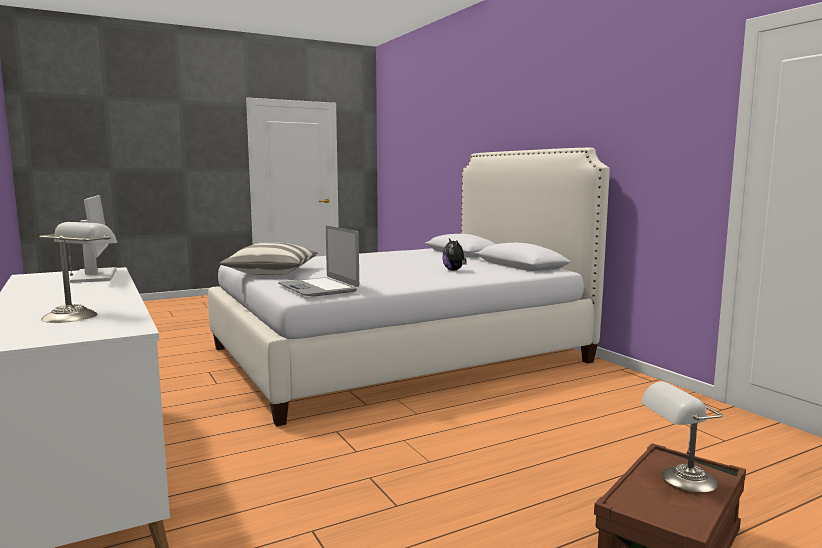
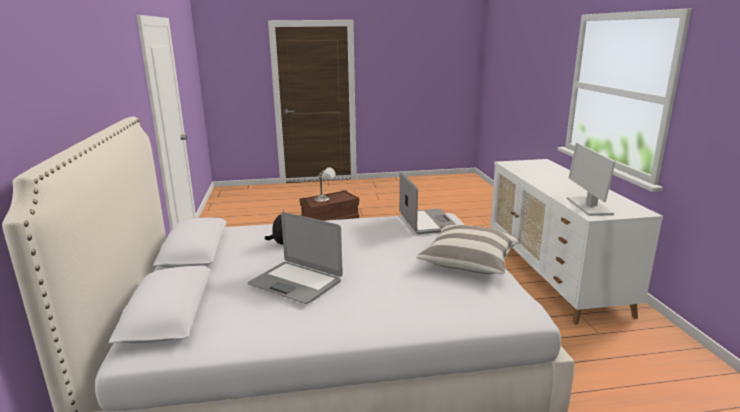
camera: 160 degrees left, 10 degrees up
(78, 314) = (537, 171): white table lamp -> none
(404, 259) = (296, 282): none -> laptop

